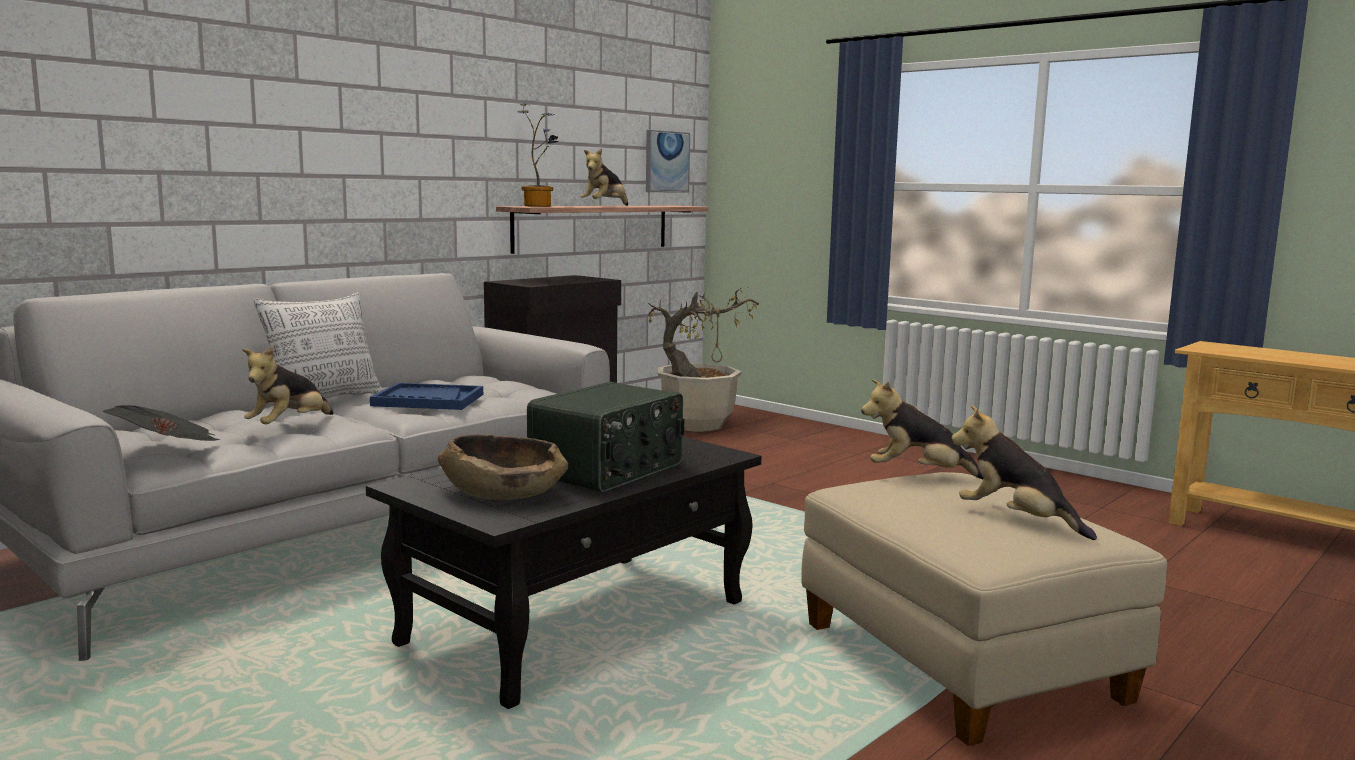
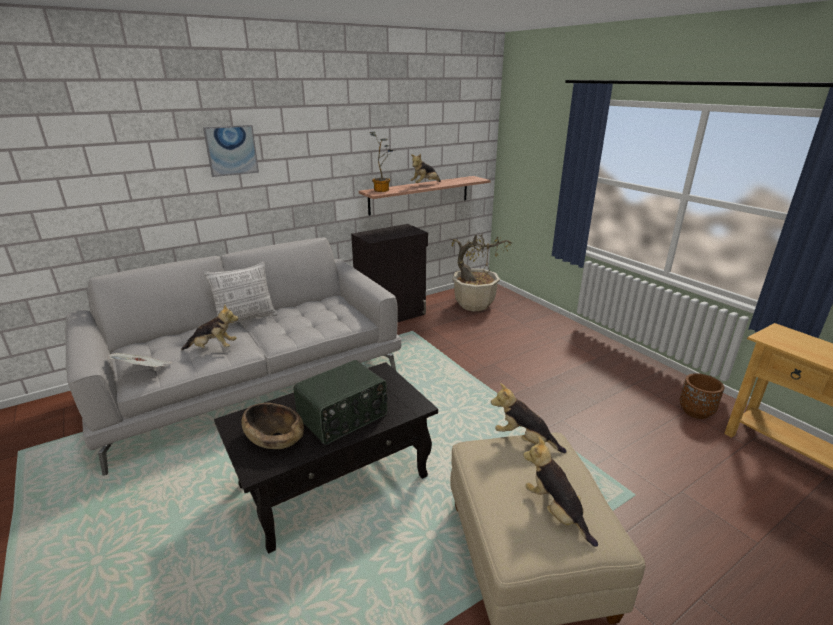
camera: 15 degrees right, 15 degrees up
(289, 426) = (213, 348): plush toy -> plush toy turned 135 degrees counterclockwise
(428, 400) = (294, 325): blue tray -> none
(666, 162) = (469, 150): picture -> picture (231, 150)
(1116, 507) = (695, 412): none -> brown planter

